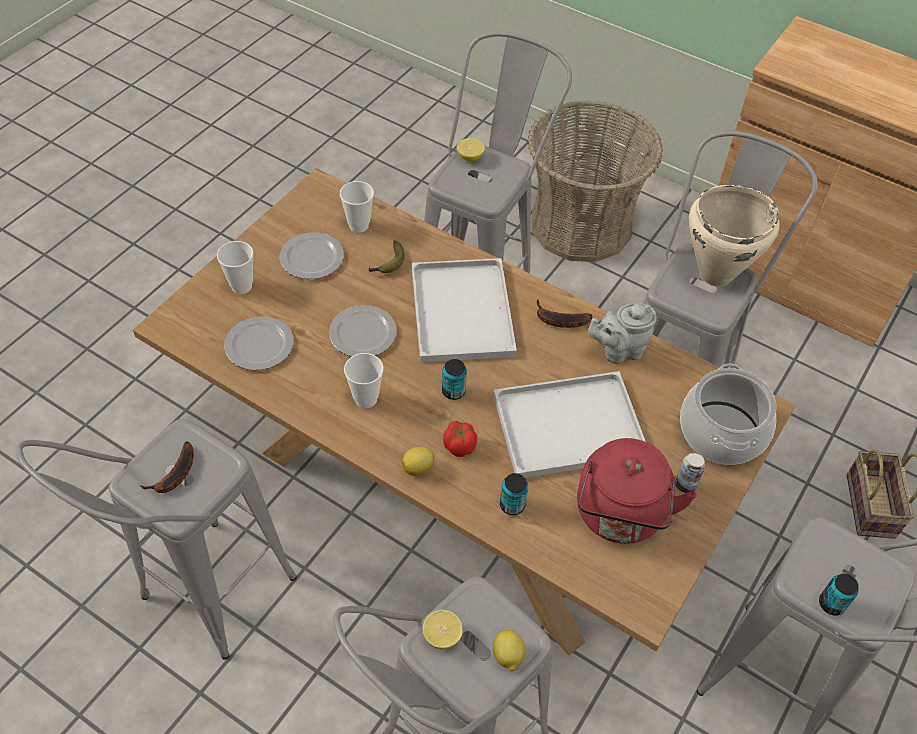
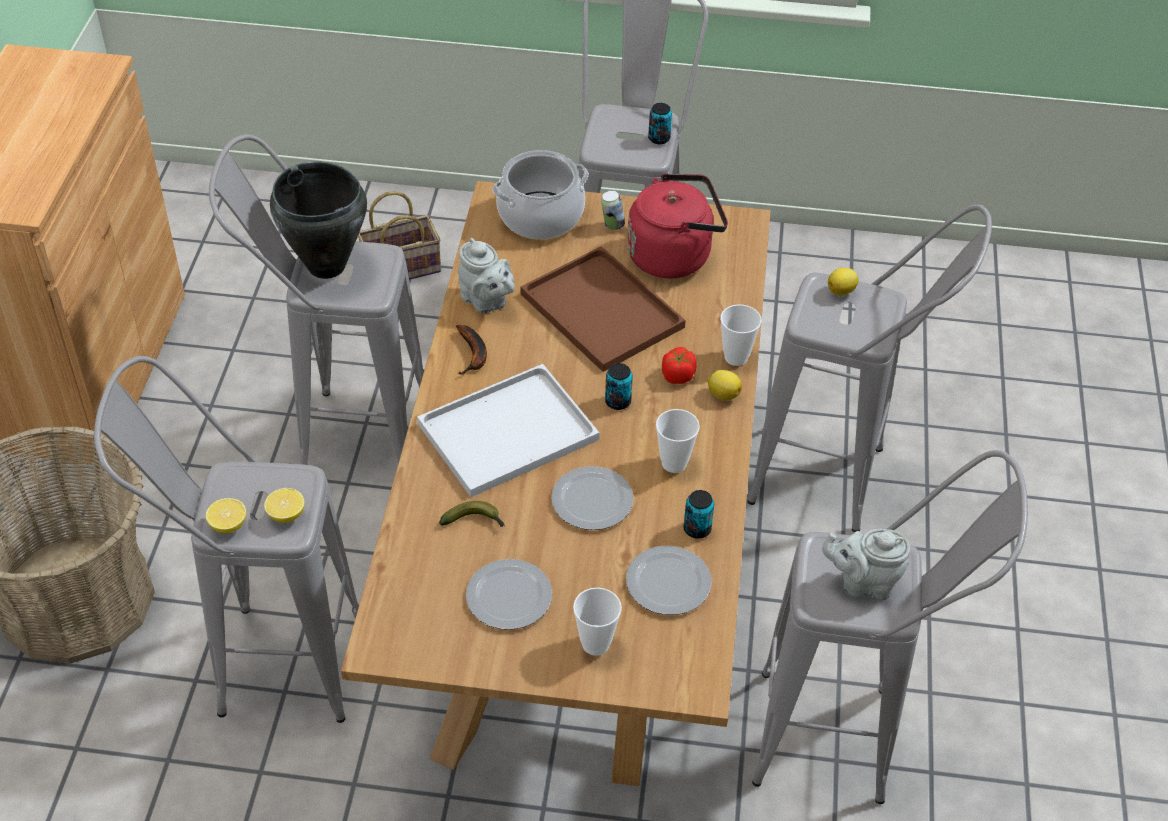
camera: 115 degrees left, 5 degrees down
(174, 476) = (863, 583): banana -> grey teapot
(358, 225) = (427, 575): cup -> cup (736, 357)
(442, 636) = (857, 332): lemon -> lemon (286, 515)
(512, 505) = (713, 322): can -> can (697, 529)
(571, 424) = (598, 309): white tray -> brown tray
(714, 274) = (326, 267): beige cooking pot -> black cooking pot

